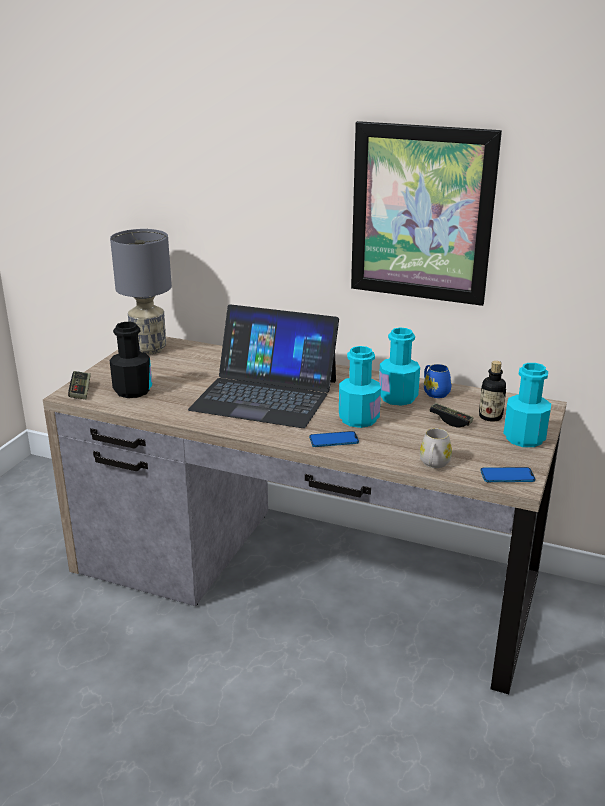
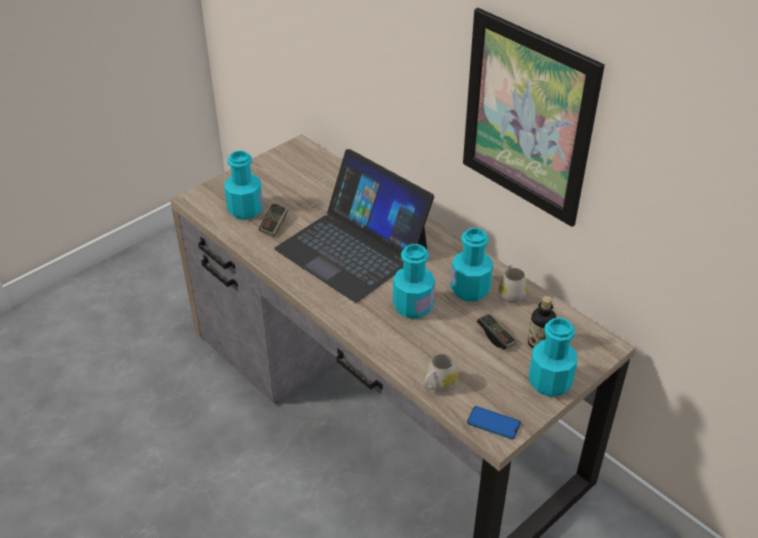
camera: 25 degrees right, 15 degrees up
(80, 391) = (204, 198): game controller -> game controller (274, 225)
(133, 390) = (245, 209): black bottle -> turquoise bottle
(148, 349) = (291, 158): grey table lamp -> none
(333, 440) = (371, 326): phone -> none
(434, 392) = (511, 293): blue mug -> white mug

